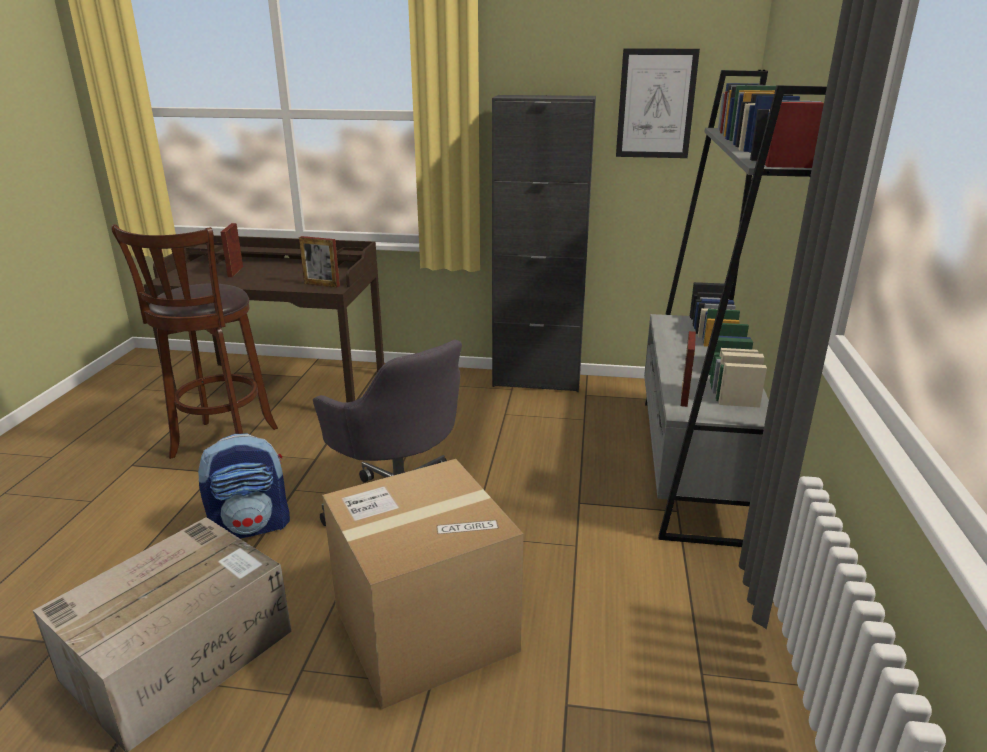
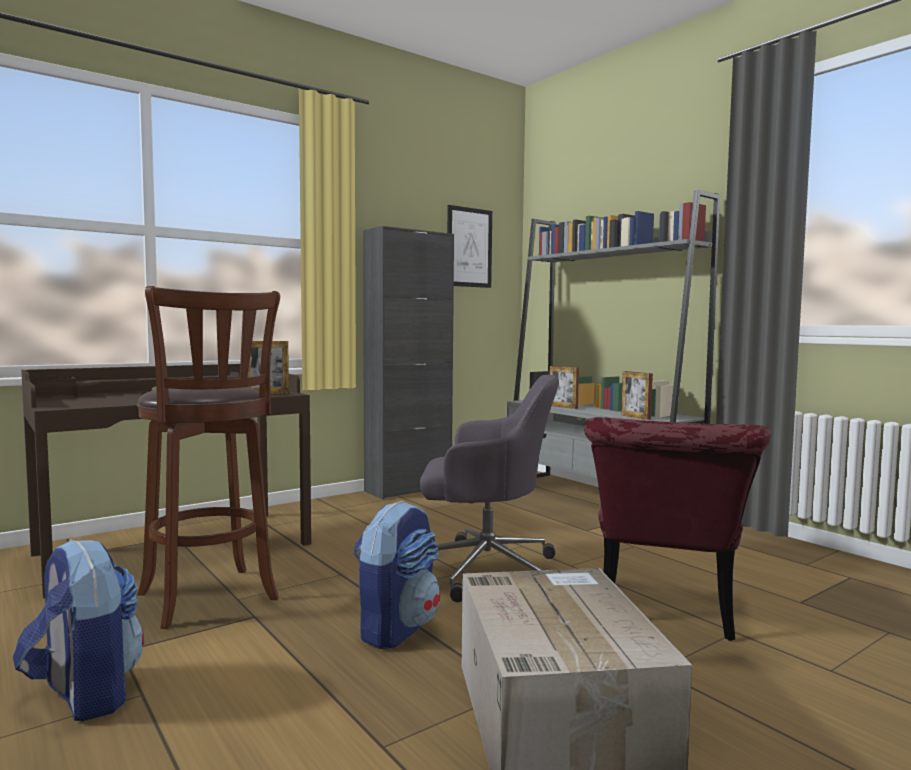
camera: 45 degrees left, 20 degrees down
(78, 487) = (84, 695): none -> backpack
(235, 271) = (131, 397): picture frame -> picture frame (563, 407)
(425, 629) = (664, 613): cardboard box -> red chair

